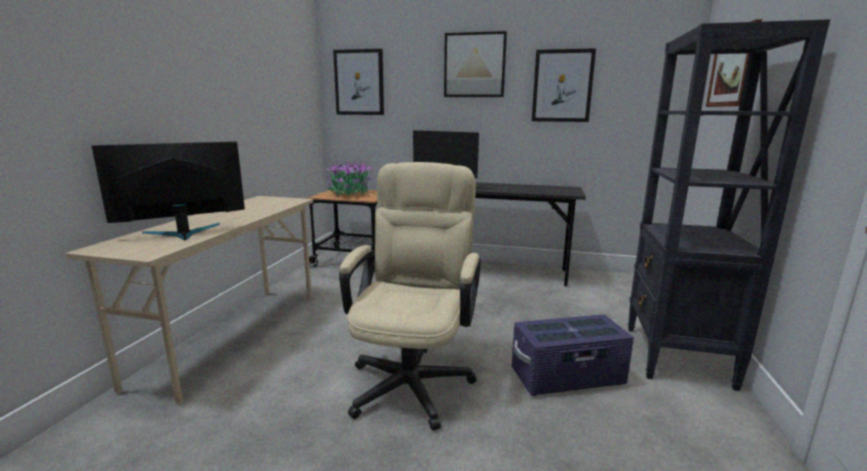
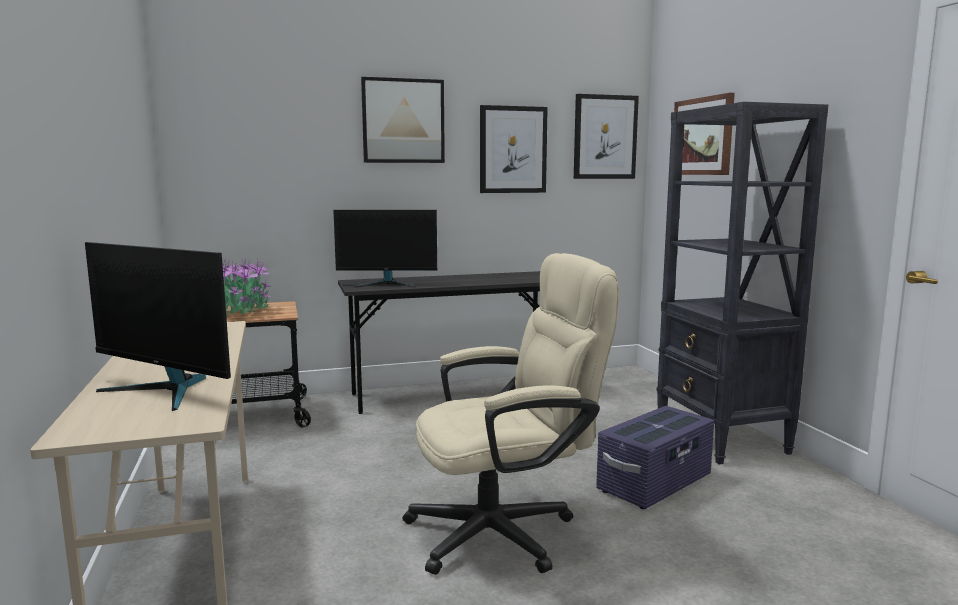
camera: 30 degrees left, 5 degrees down
(183, 233) = (166, 390): monitor -> monitor turned 90 degrees counterclockwise
(359, 82) = (227, 140): picture -> picture (605, 137)
(413, 377) = (507, 531): beige office chair -> beige office chair turned 90 degrees clockwise

